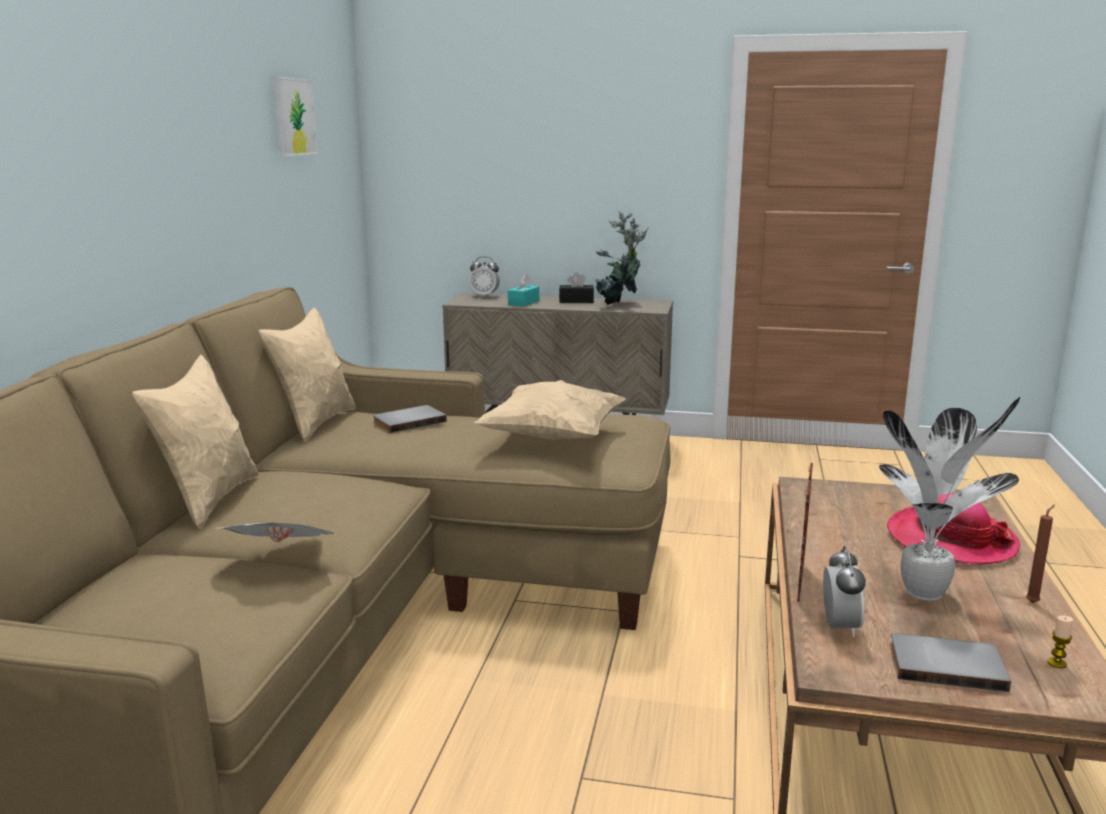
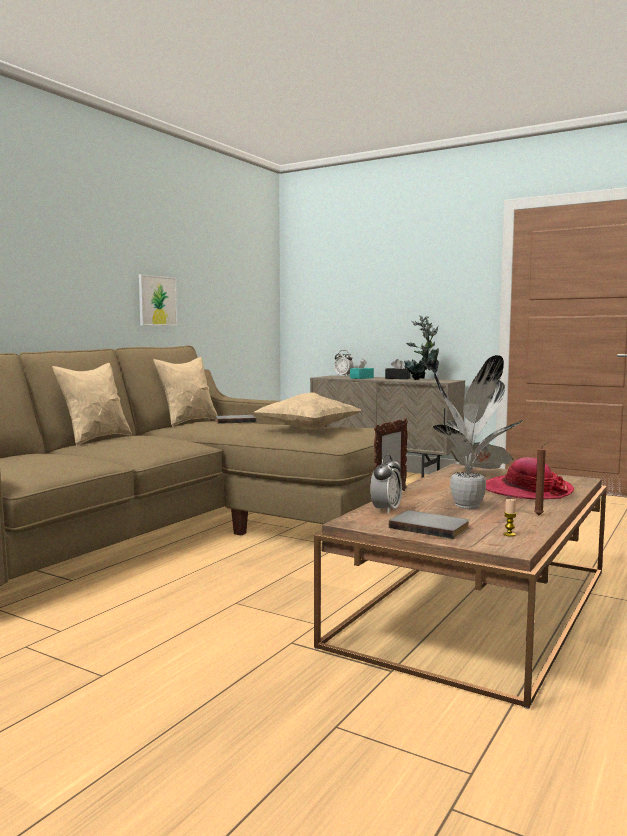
camera: 20 degrees right, 10 degrees down
(283, 559) = (101, 455): newspaper -> newspaper (480, 474)
(294, 117) = (223, 259): picture -> picture (157, 301)

